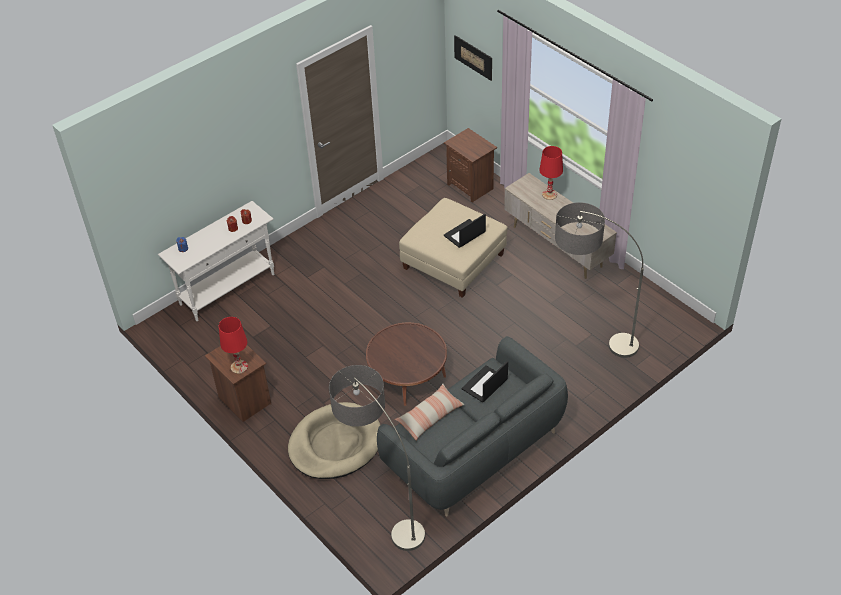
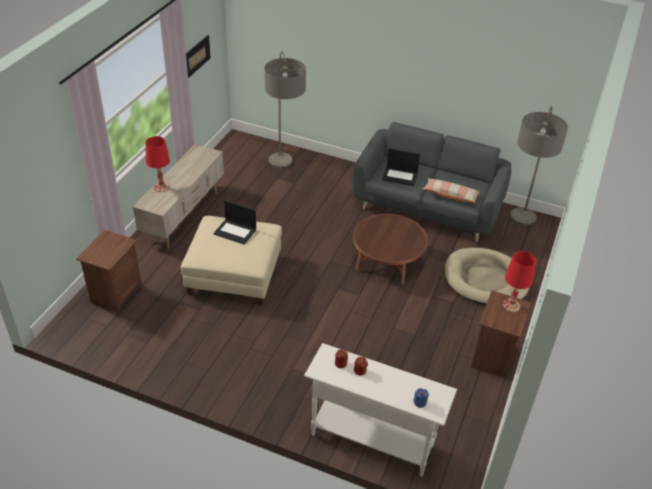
camera: 120 degrees left, 5 degrees down
(473, 57) = (35, 192): picture -> picture (195, 57)

